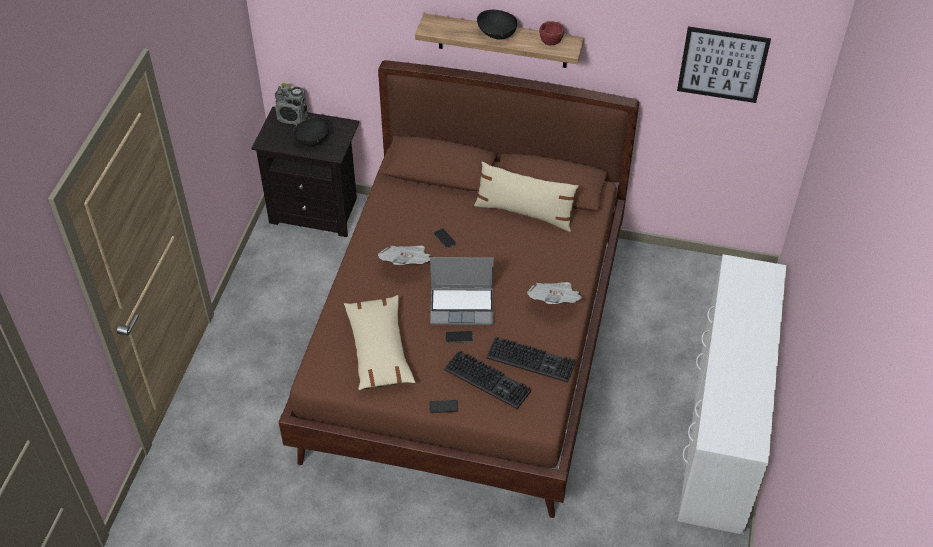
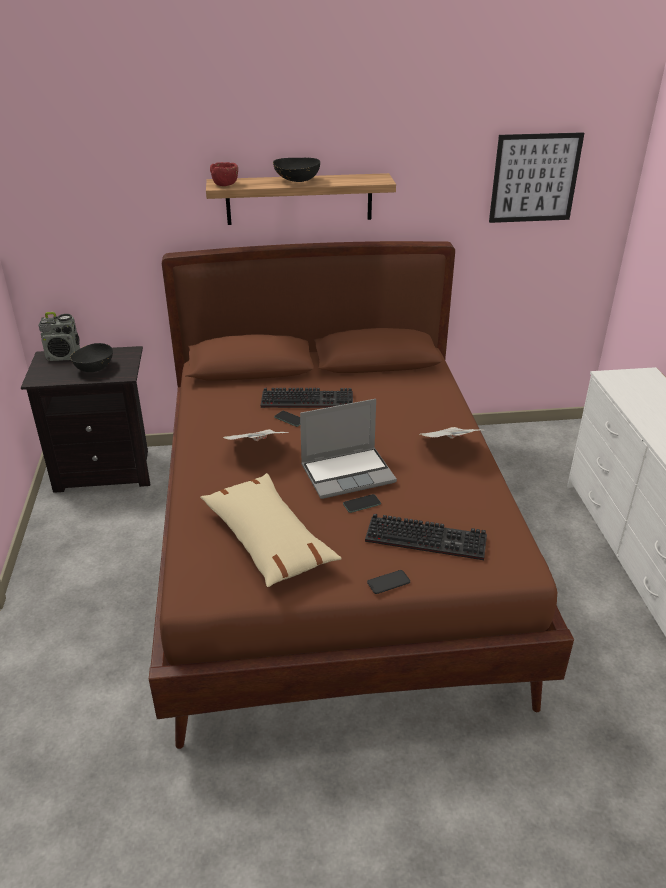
camera: 20 degrees left, 15 degrees down
(524, 212) = (364, 382): beige pillow -> none
(532, 360) = (464, 505): keyboard -> keyboard (309, 399)
(551, 41) = (358, 178): red bowl -> red bowl (225, 184)

